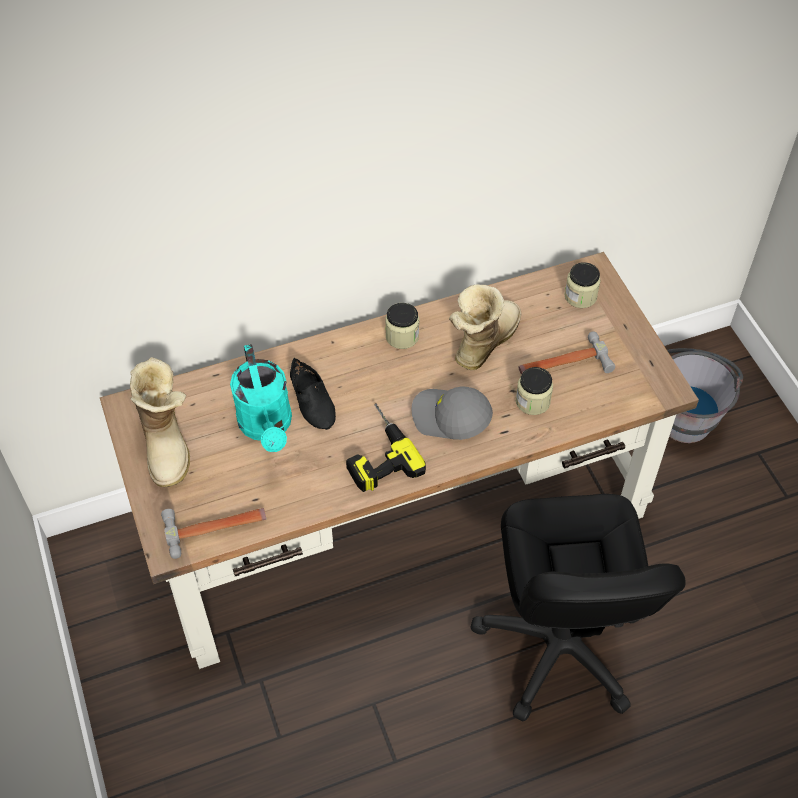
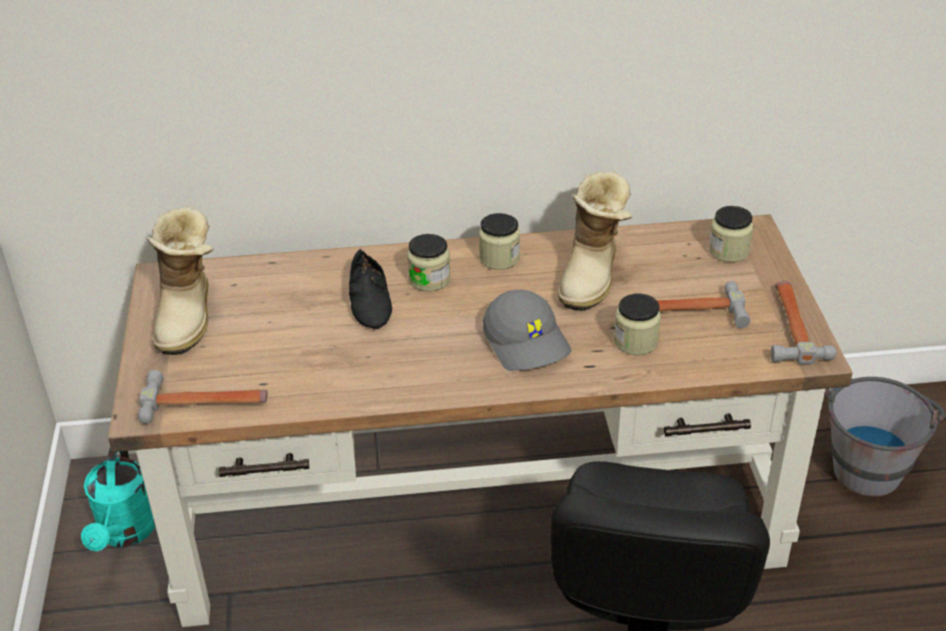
camera: 15 degrees right, 15 degrees down
(267, 427) = (308, 318): turquoise watering can -> turquoise watering can (125, 533)
(352, 369) = (429, 279): none -> jar
(375, 452) = (424, 361): power drill -> none
(450, 418) = (527, 342): grey cap -> grey cap turned 150 degrees counterclockwise
(482, 342) = (593, 276): boot -> boot turned 150 degrees clockwise
(645, 363) = (792, 326): none -> hammer

